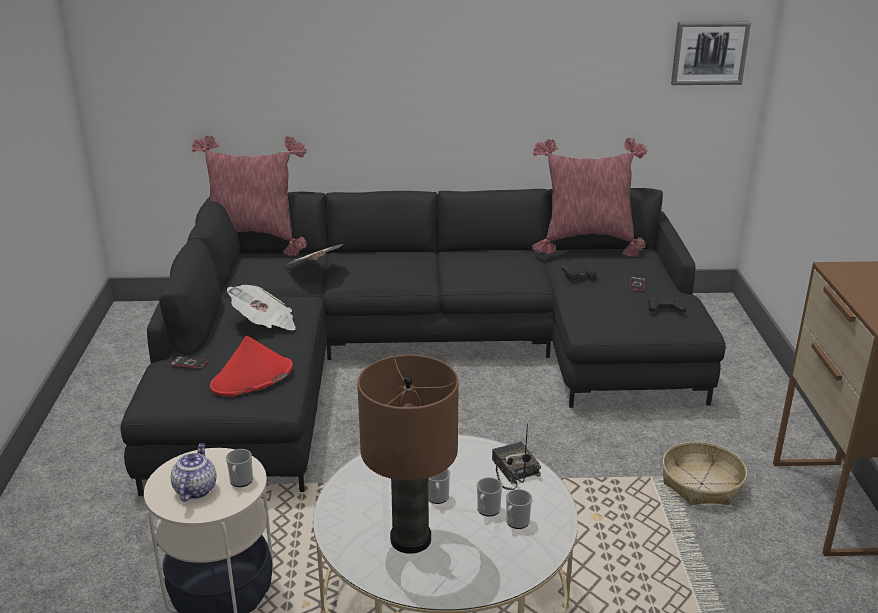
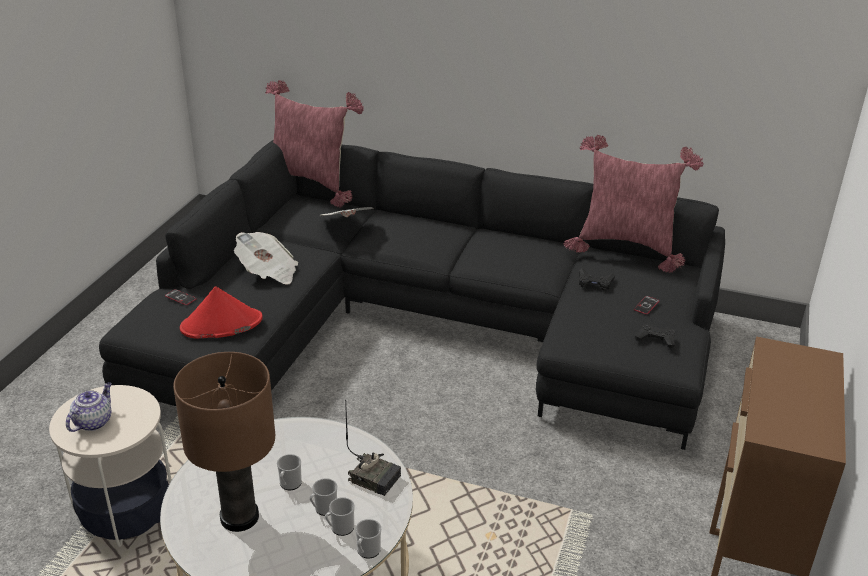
camera: 20 degrees right, 5 degrees up
(240, 482) = (132, 424): mug -> mug (367, 551)
(513, 471) = (374, 476): radio -> radio turned 120 degrees clockwise
(702, 484) = (619, 531): basket -> none
(709, 53) = (794, 67): picture -> none

